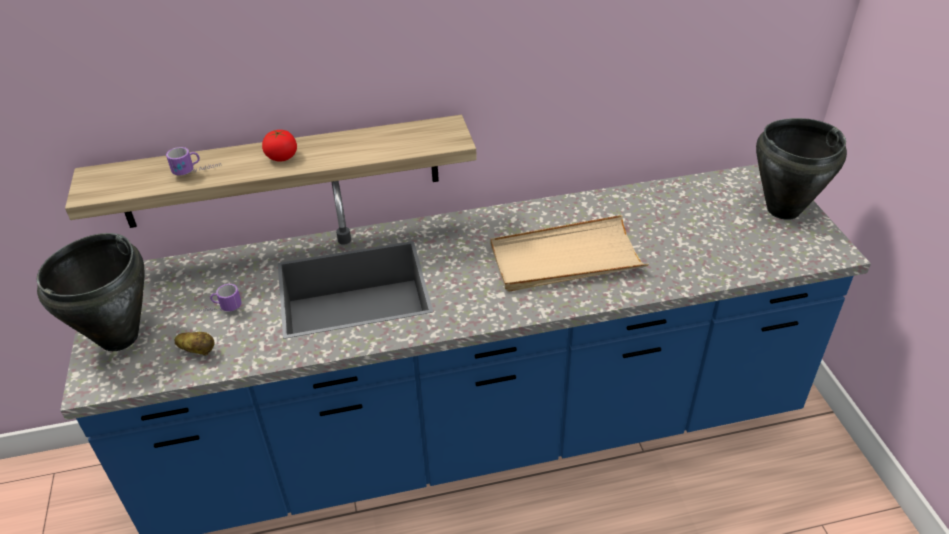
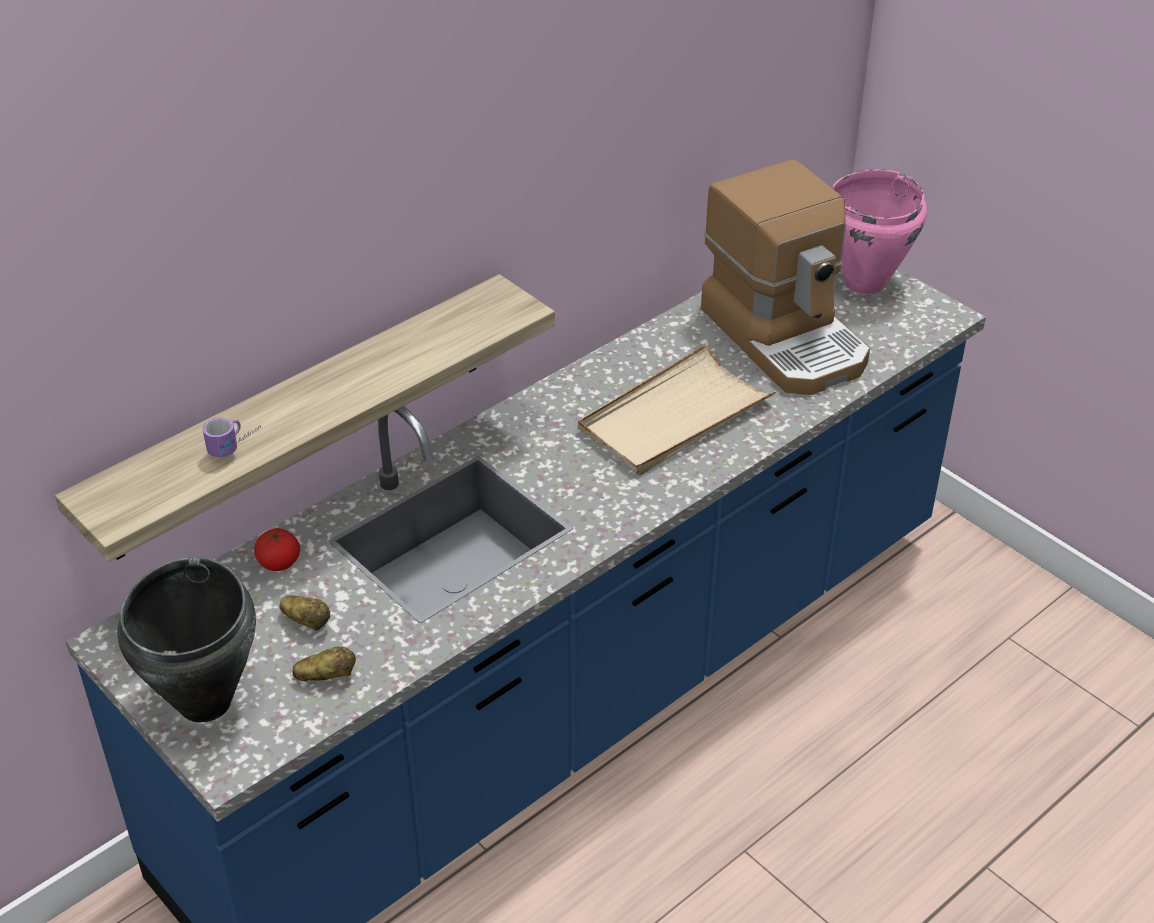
camera: 30 degrees left, 0 degrees up
(219, 310) = (307, 622): mug -> potato
(282, 157) = (328, 393): tomato -> tomato (279, 563)
(692, 229) = (786, 337): none -> coffee machine
(782, 209) = (863, 283): black cooking pot -> pink cooking pot

